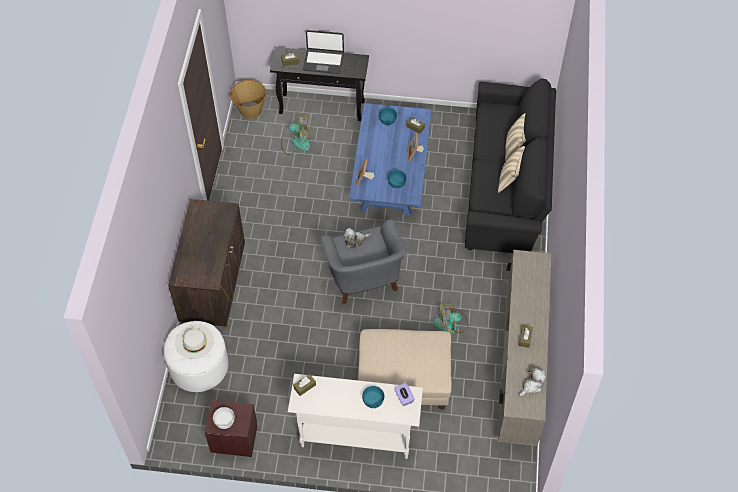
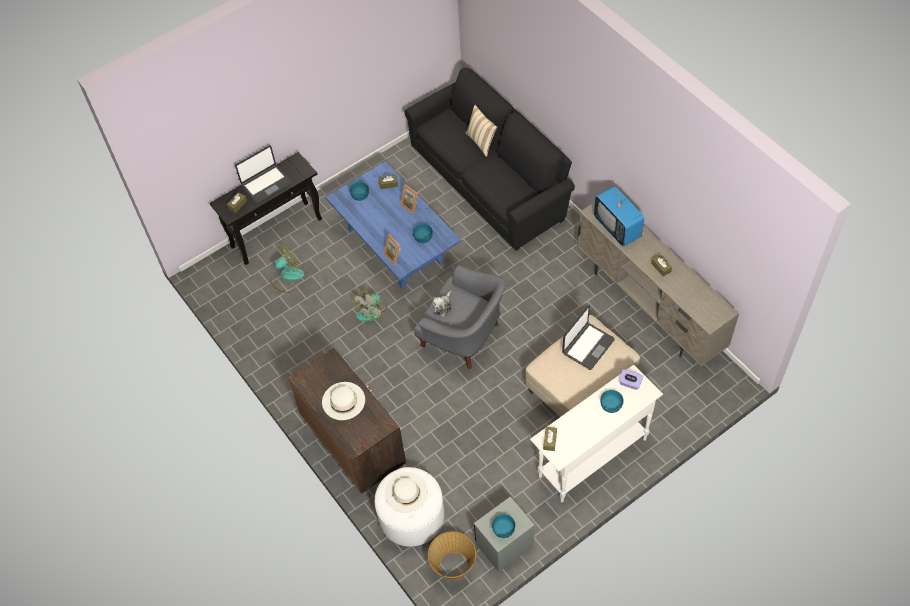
camera: 40 degrees left, 0 degrees up
(204, 243) = (343, 401): none -> white hat
(224, 421) = (504, 529): white bowl -> turquoise bowl
(234, 439) = (504, 544): brown nightstand -> grey nightstand
(250, 110) = (216, 281): basket -> basket (453, 566)
(419, 351) = (587, 346): none -> laptop
(451, 324) = (566, 315): fan -> fan (372, 310)
(510, 180) = (506, 168): beige pillow -> none
(527, 283) = (617, 228): none -> television
(531, 385) = (703, 297): plush toy -> none

